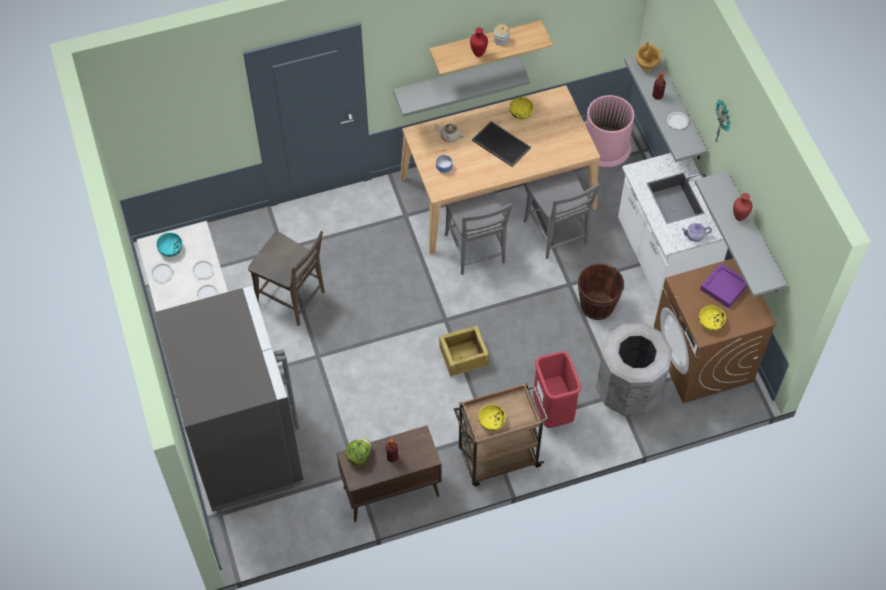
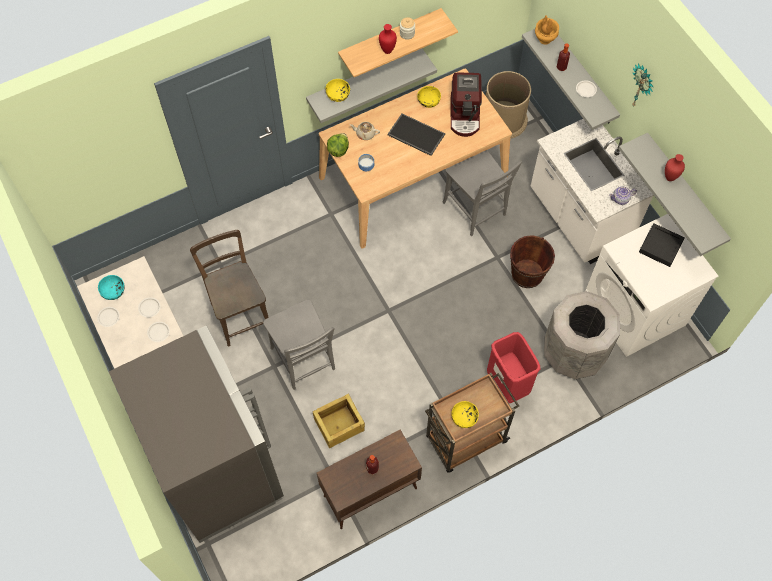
camera: 10 degrees left, 5 degrees up
(293, 299) = (240, 313): brown chair -> brown chair turned 135 degrees counterclockwise
(358, 456) = (339, 473): lettuce -> lettuce (338, 150)
(463, 356) = (412, 344): crate -> crate (338, 424)
(476, 251) = (404, 239): grey chair -> grey chair (304, 362)
(555, 132) = (465, 115): none -> coffee machine
(606, 146) = (503, 119): pink trash can -> brown trash can
(702, 359) = (634, 310): brown washing machine -> white washing machine
(710, 323) = (656, 284): yellow bowl -> yellow bowl (338, 95)
(724, 287) = (660, 247): purple tray -> black tray

